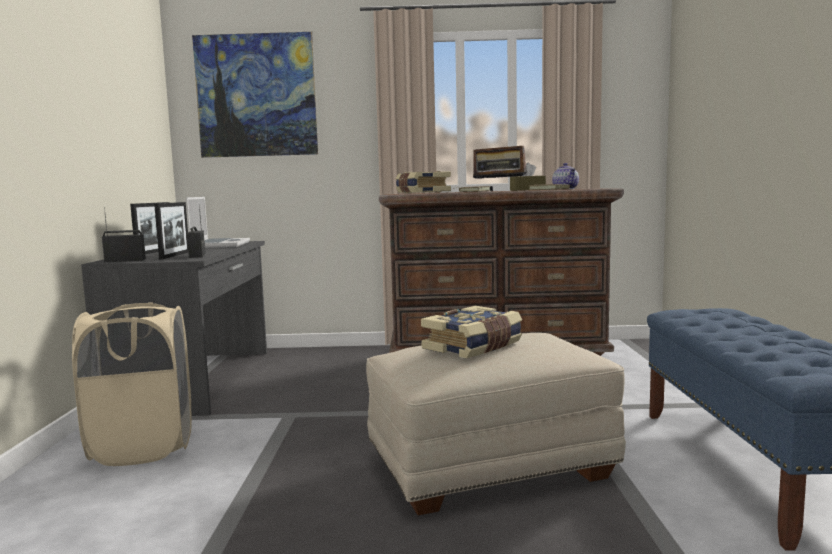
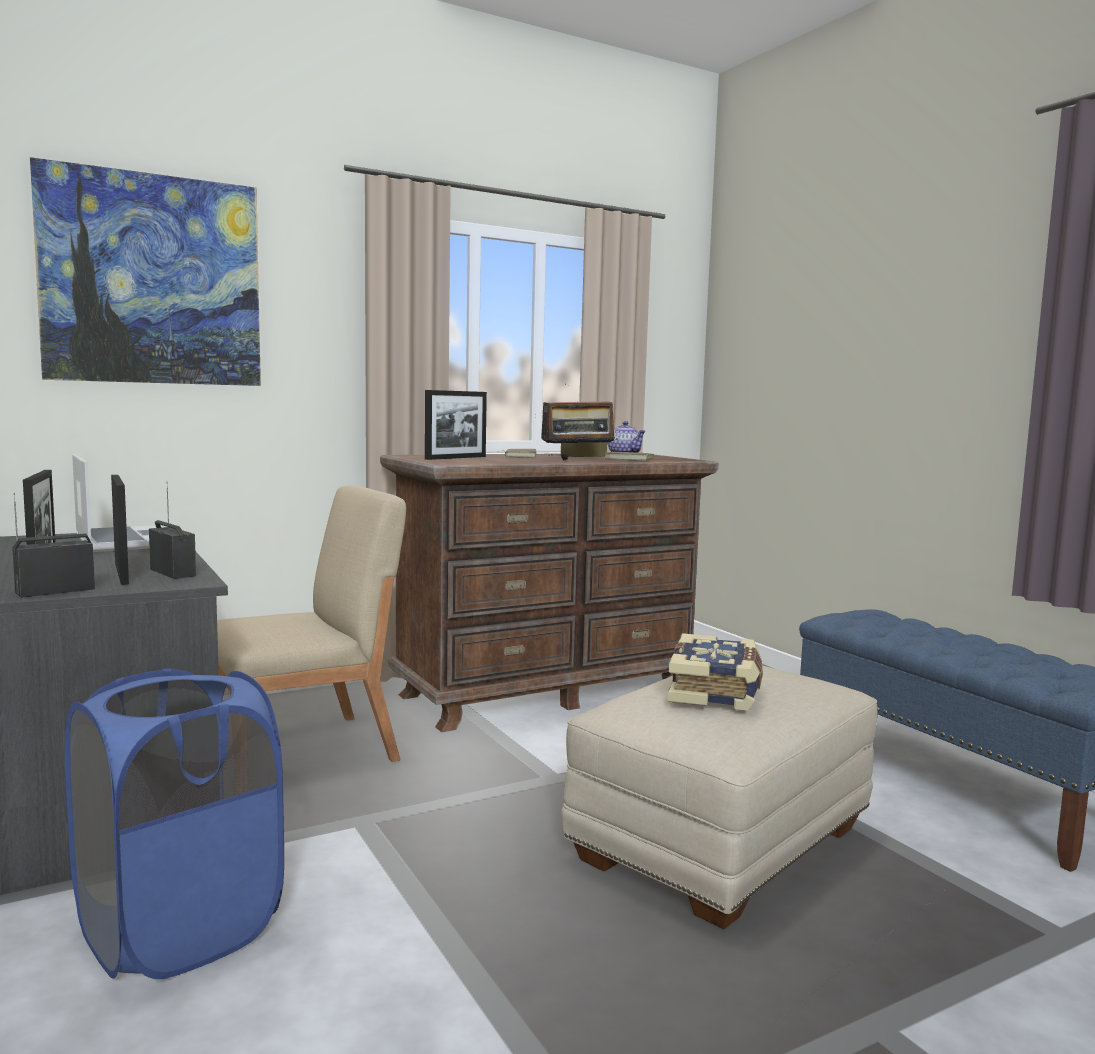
camera: 30 degrees left, 0 degrees up
(143, 447) = (180, 930): beige laundry basket -> blue laundry basket
(308, 377) = (304, 751): none -> beige chair
(421, 193) = (456, 458): book -> picture frame

